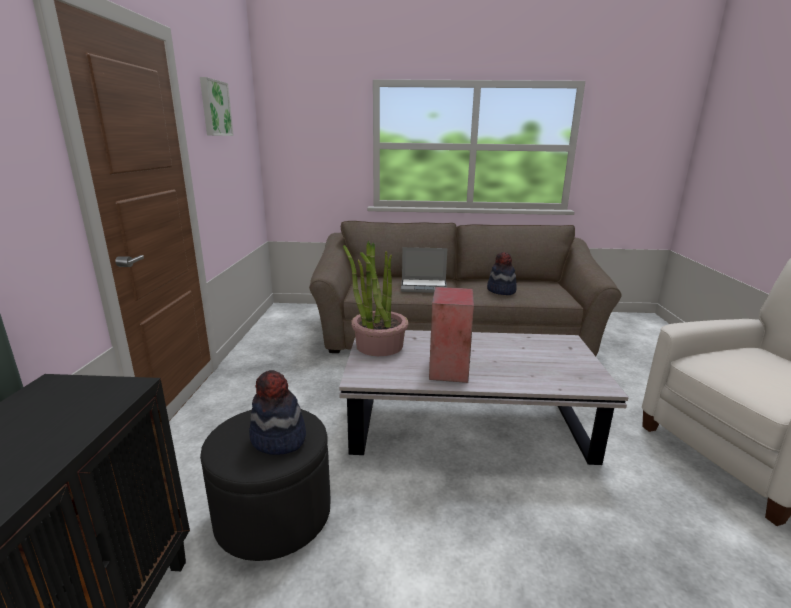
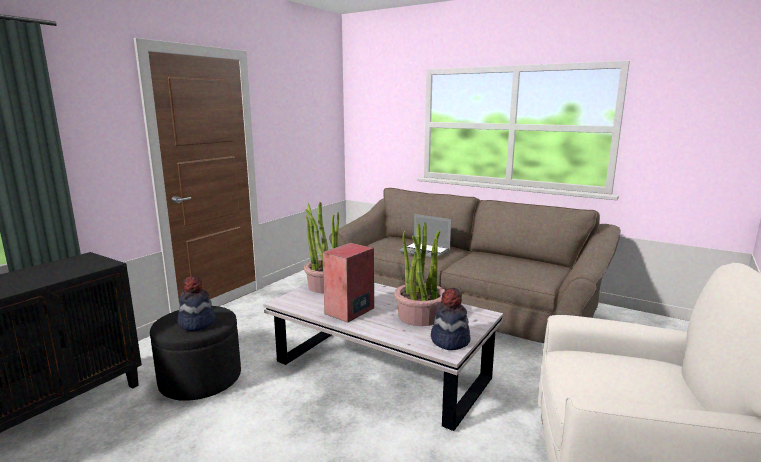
camera: 30 degrees right, 5 degrees down
(214, 108) = (288, 99): picture -> none
(501, 291) = (489, 265): hat -> hat (449, 340)
(521, 356) = (420, 316): none -> potted plant

